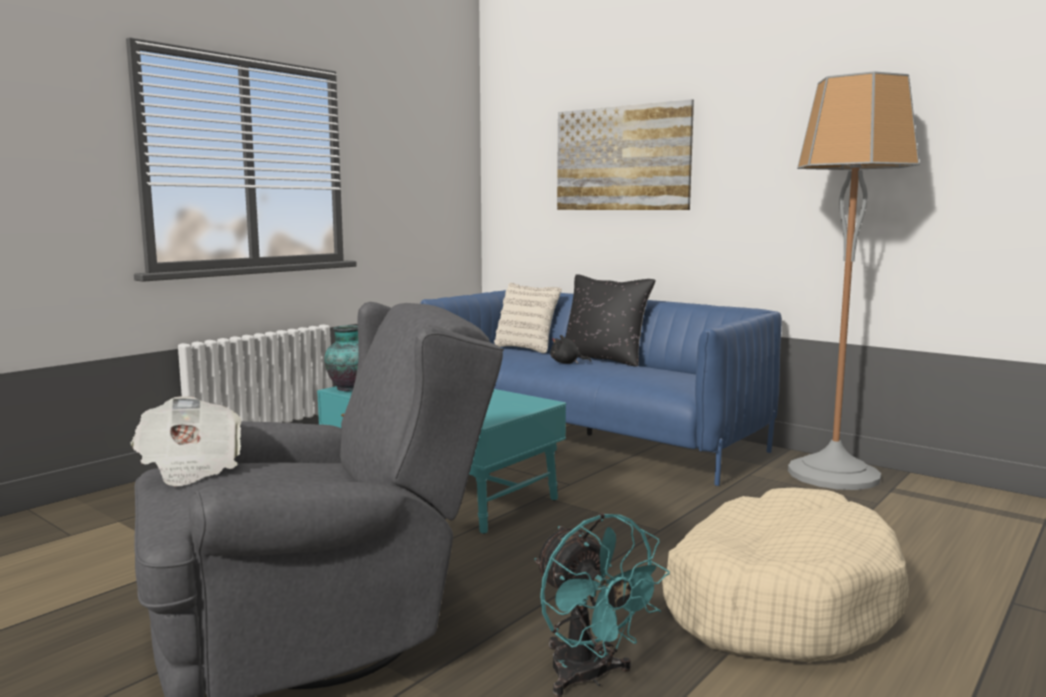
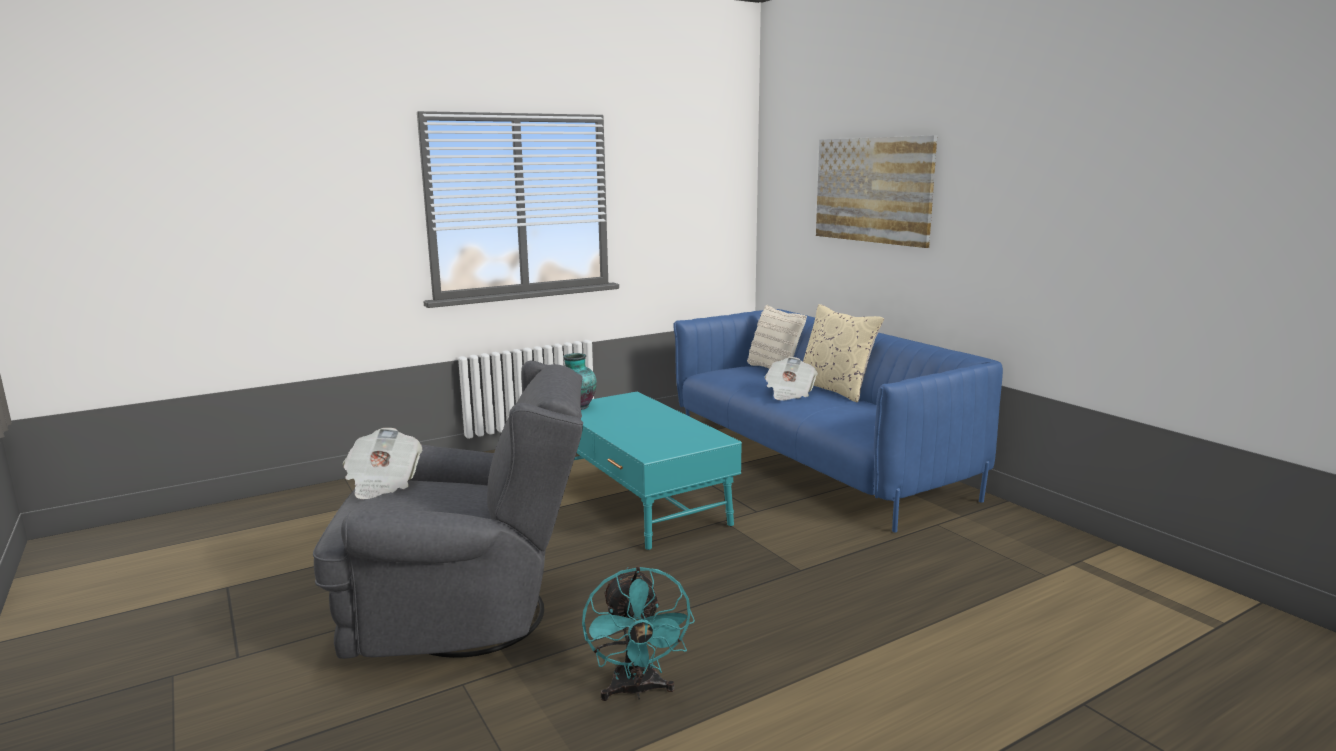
camera: 20 degrees right, 5 degrees up
(567, 363) = (789, 393): black plush toy -> newspaper
(604, 359) = (835, 389): black pillow -> beige pillow
(778, 601) = (849, 657): beige dog bed -> none
(833, 474) = (1028, 536): floor lamp -> none

